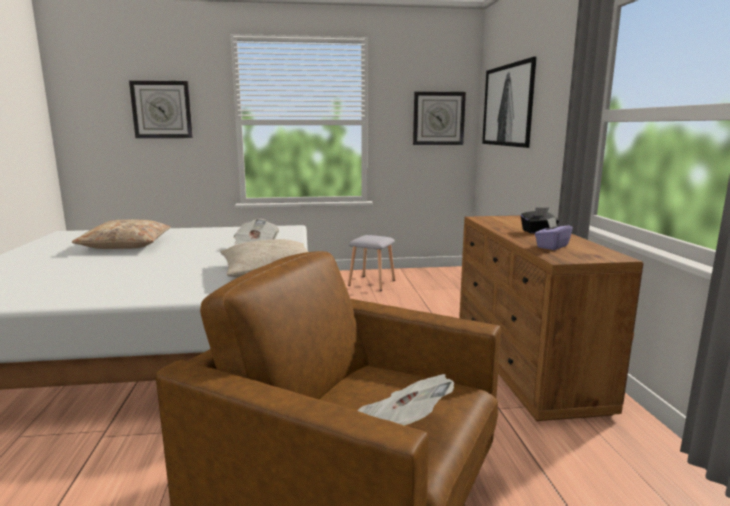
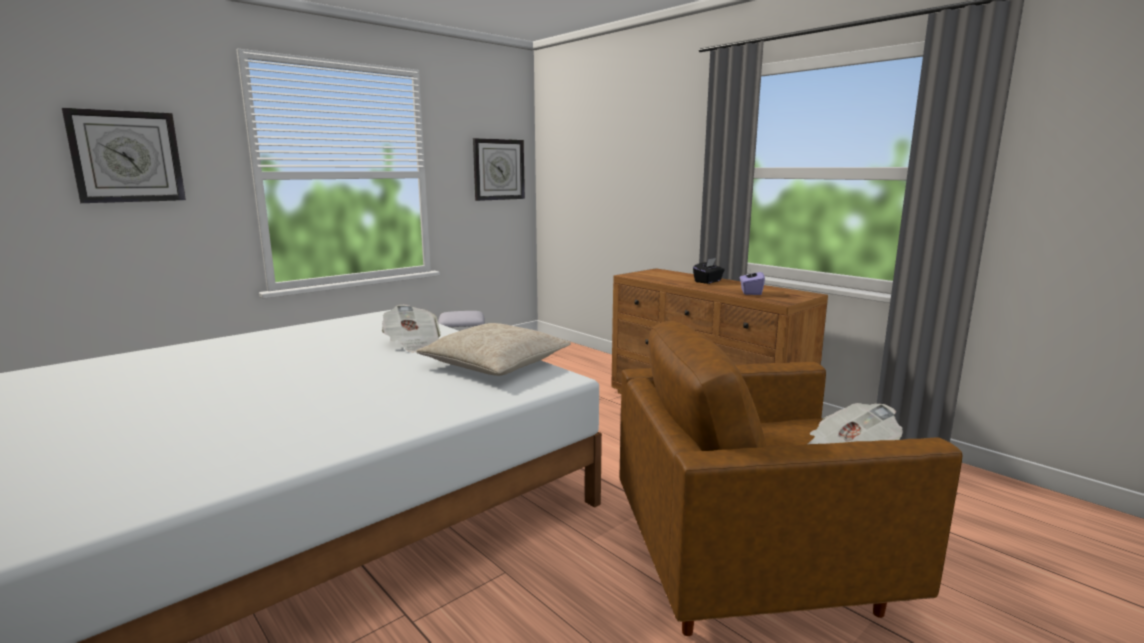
camera: 35 degrees left, 0 degrees up
(126, 245) = (205, 371): beige pillow -> none
(507, 105) = (589, 157): picture -> none

